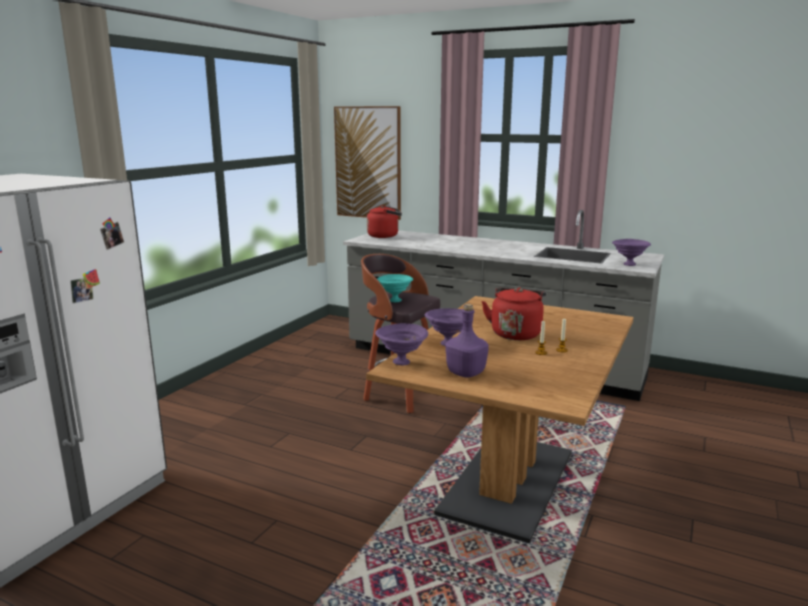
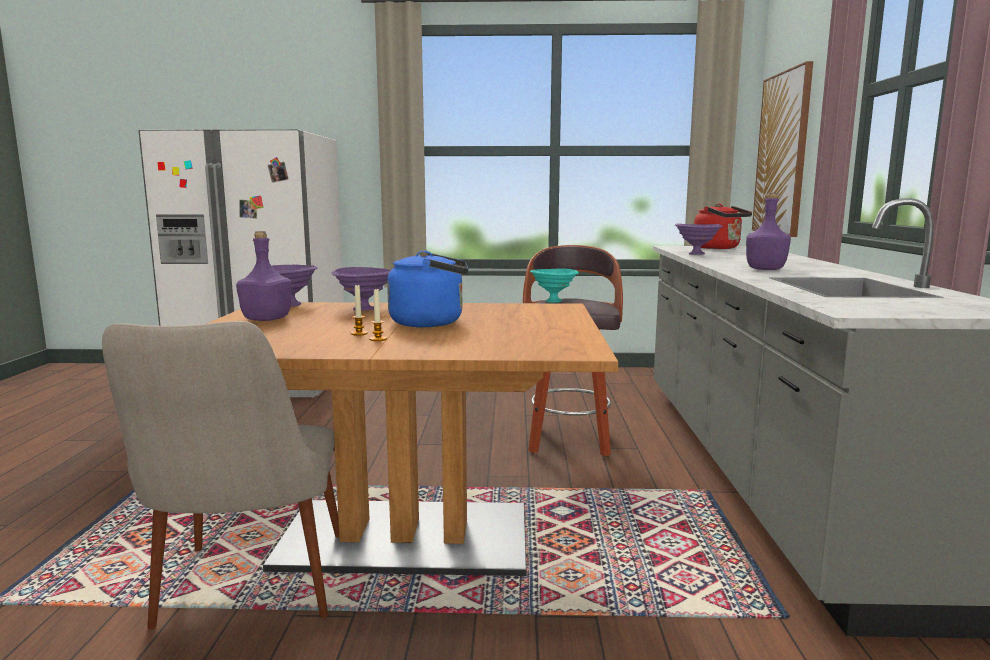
camera: 65 degrees right, 5 degrees down
(501, 250) = (765, 269): none -> purple bottle
(515, 333) = (431, 322): red kettle -> blue kettle
(563, 553) = (247, 601): none -> beige chair
(628, 264) = (866, 305): purple bowl -> purple bowl (696, 254)

